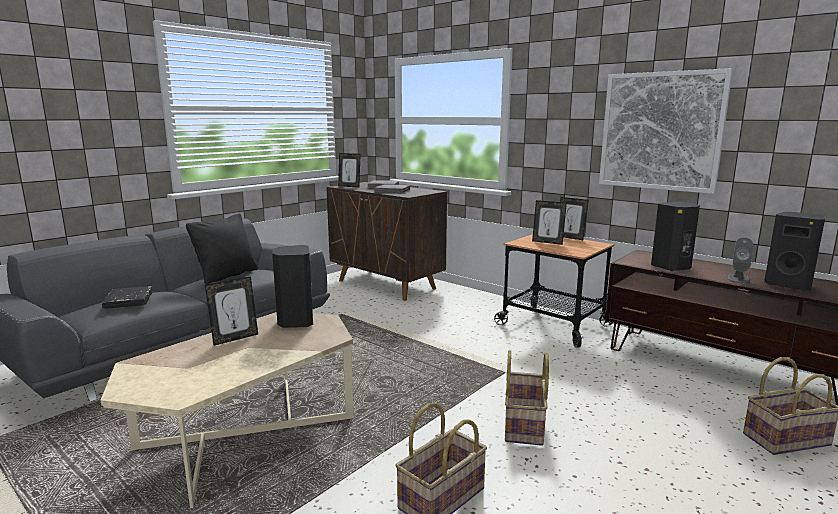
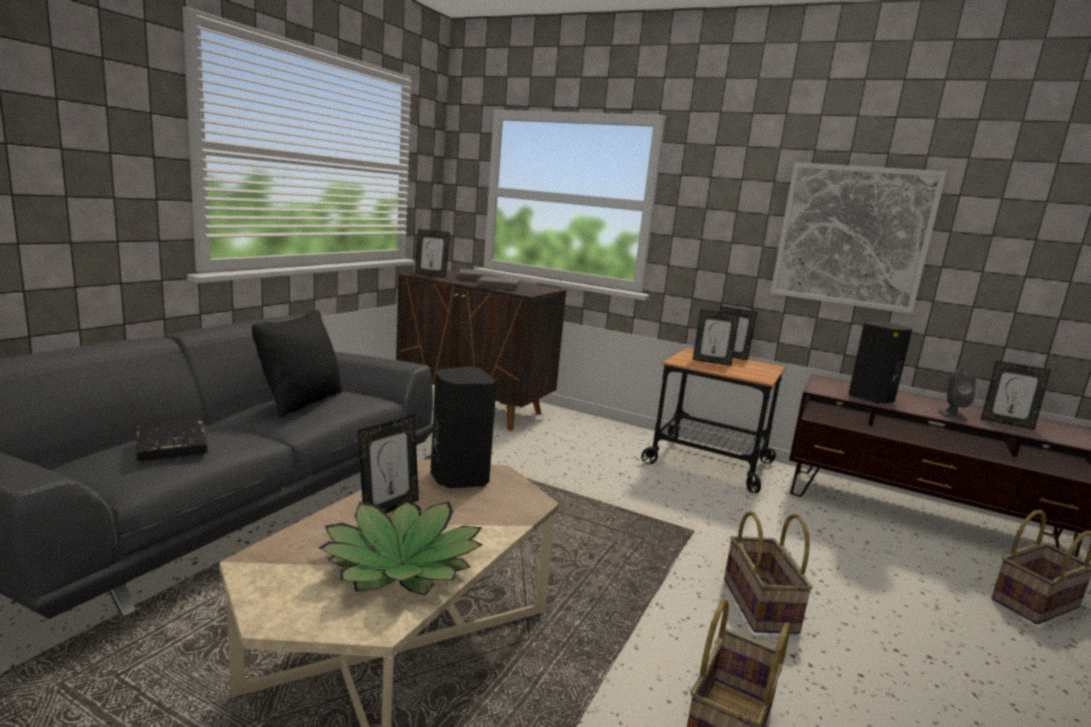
camera: 15 degrees left, 0 degrees up
(218, 369) = (401, 564): none -> potted plant
(788, 285) = (1006, 423): black speaker -> picture frame

